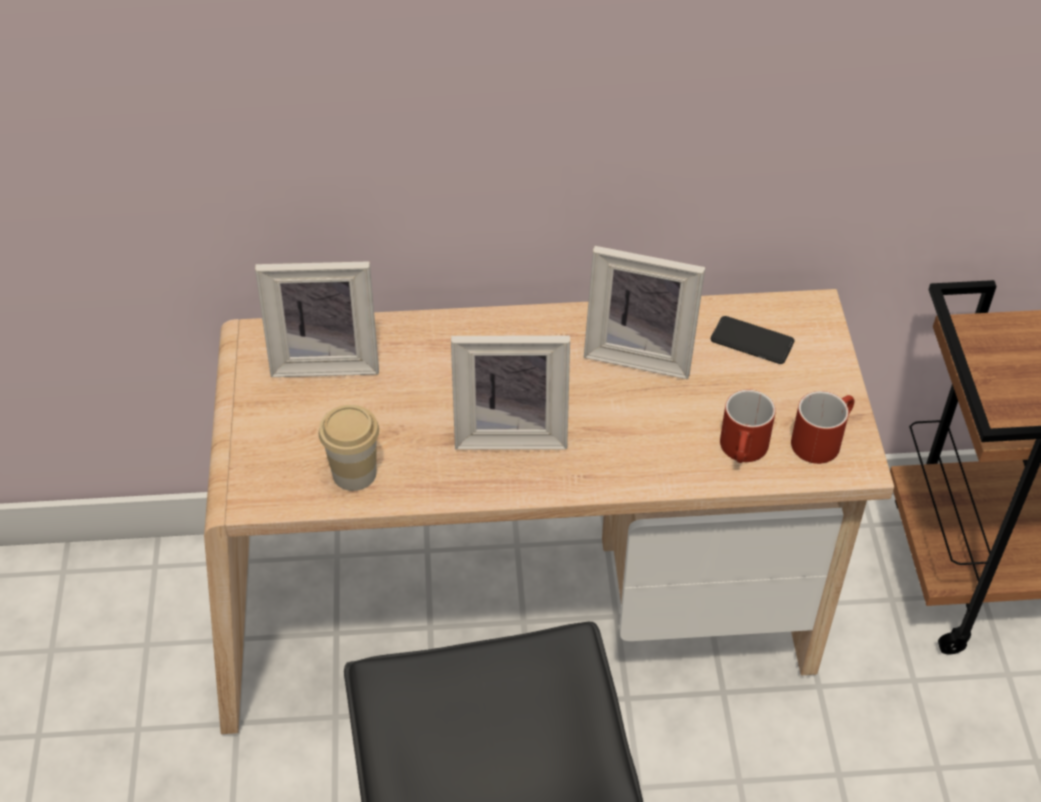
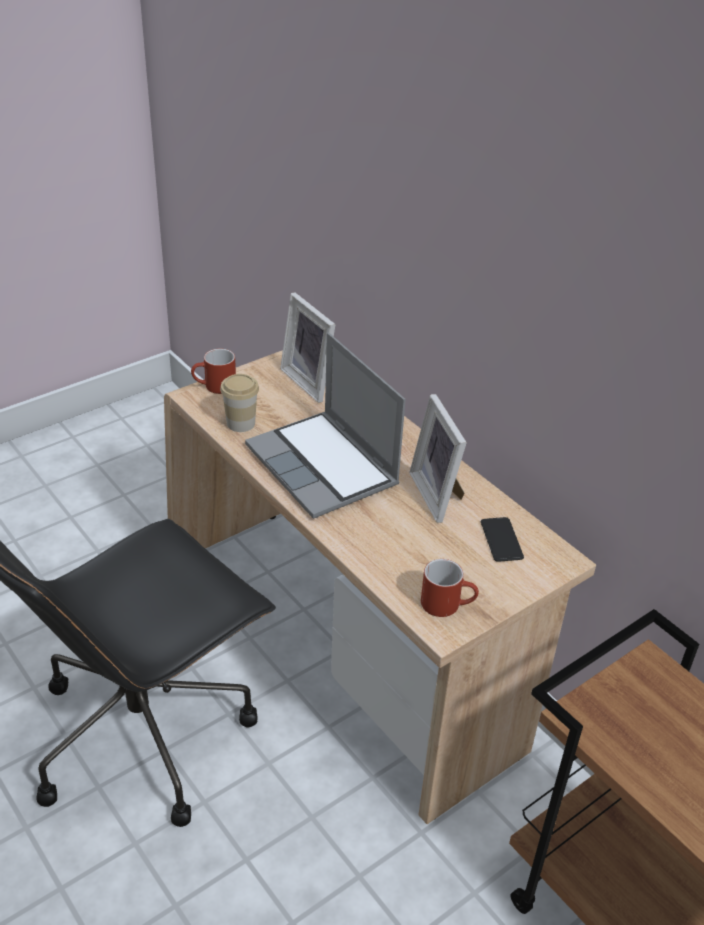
camera: 55 degrees right, 10 degrees down
(511, 430) = (324, 467): picture frame -> laptop
(744, 451) = (401, 571): red mug -> red mug (214, 387)

